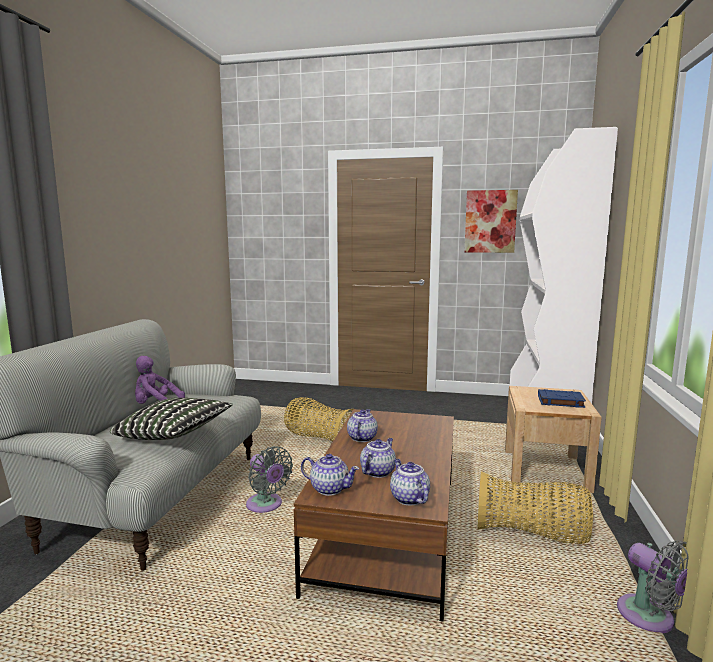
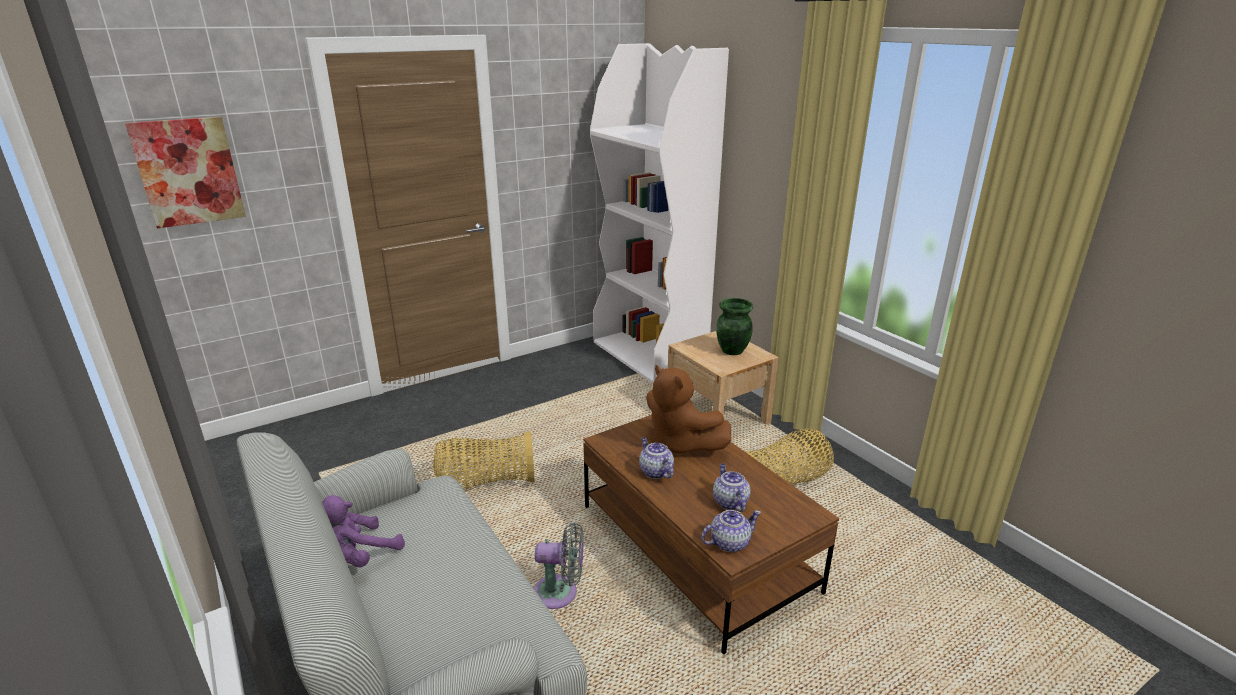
camera: 45 degrees left, 15 degrees up
(174, 435) = (484, 580): pillow -> none
(408, 498) = (789, 514): teapot -> none
(409, 433) = (680, 444): none -> brown plush toy
(490, 221) = (552, 136): picture -> picture (188, 172)
(560, 401) = (732, 351): blue book -> green vase
(650, 618) = (901, 508): grey fan -> none

